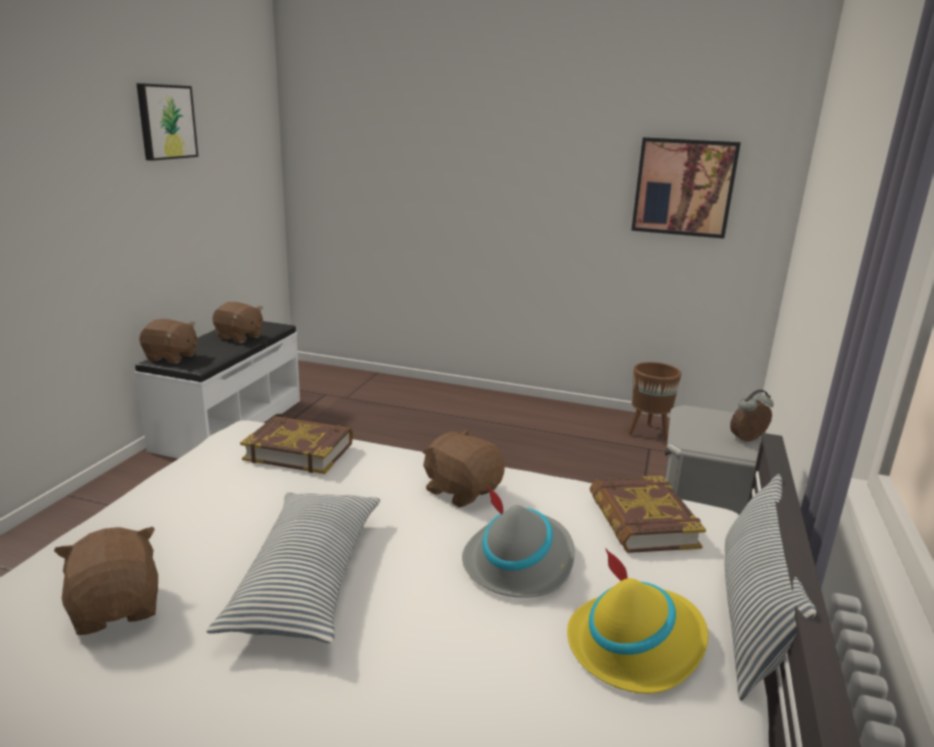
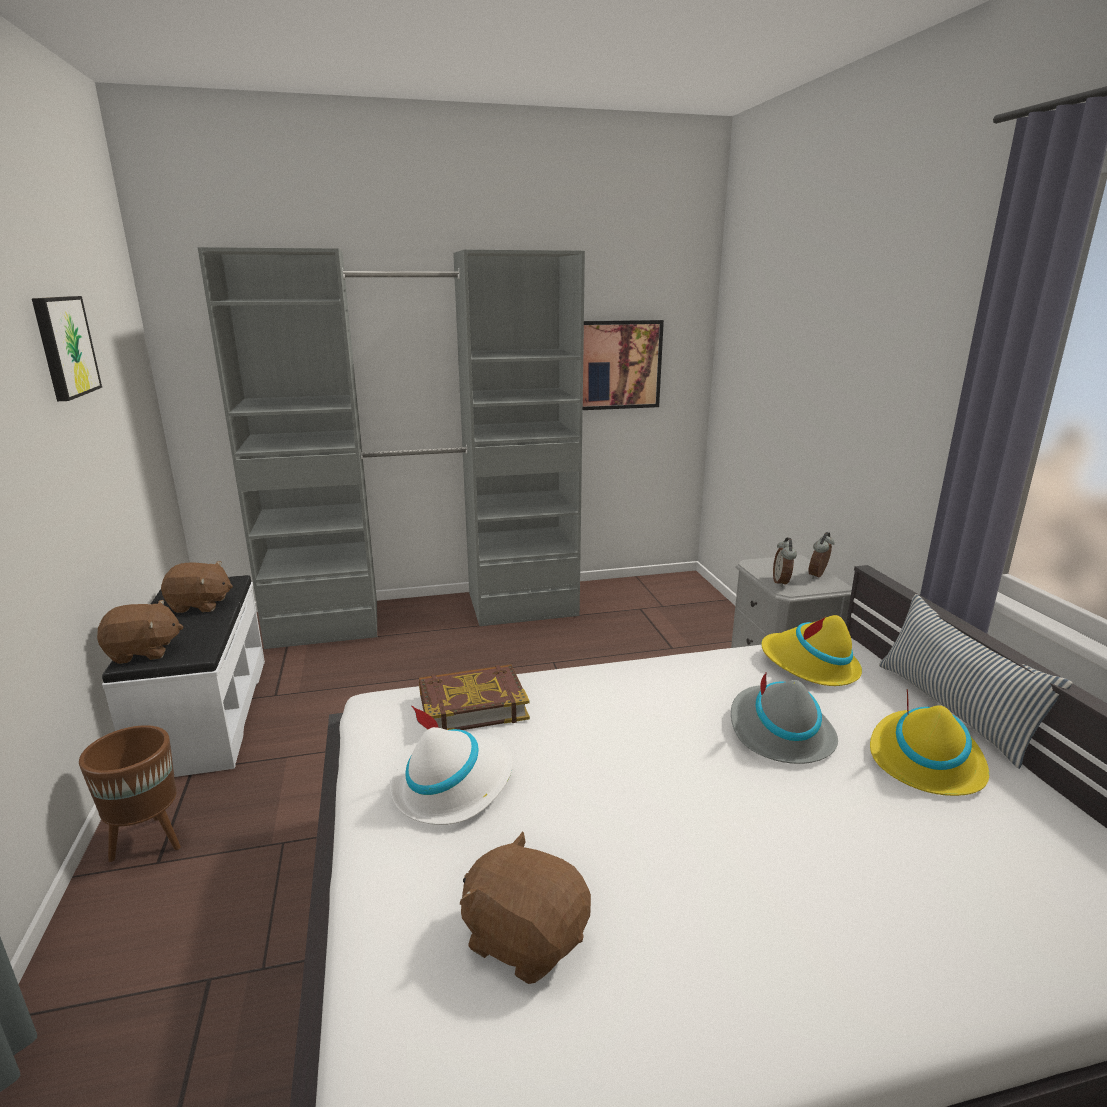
camera: 30 degrees left, 0 degrees up
(214, 497) = (454, 785): none -> white hat
(307, 578) = (650, 821): pillow -> none
(451, 399) = (427, 613): none -> grey wardrobe
(462, 490) = (658, 690): brown plush toy -> none
(641, 521) = (809, 665): book -> yellow hat
(647, 433) = (625, 595): brown planter -> brown planter (148, 842)
(693, 435) = (782, 583): none -> alarm clock

